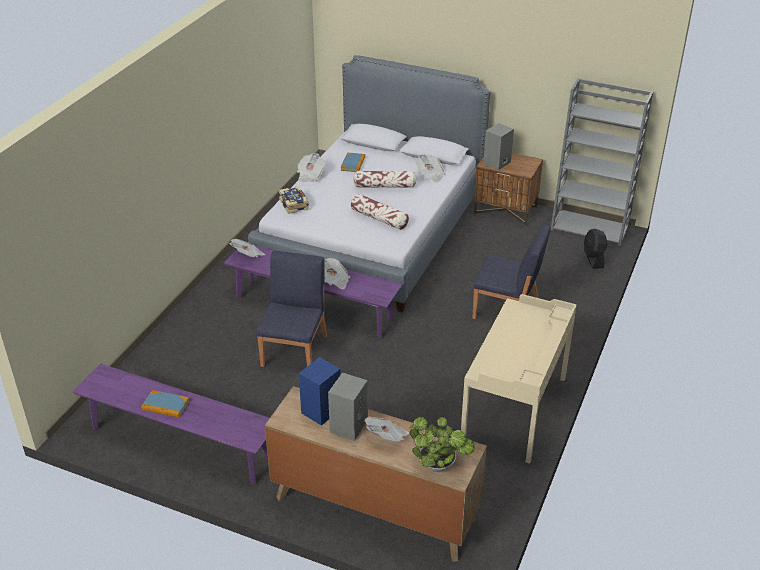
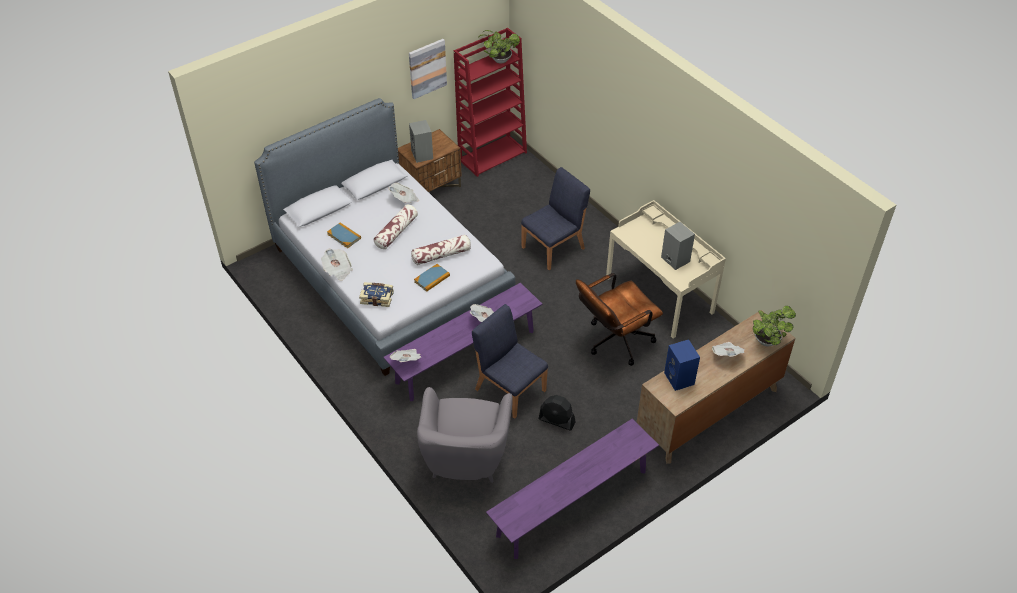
camera: 60 degrees left, 10 degrees up
(165, 405) = (571, 482): book -> book (432, 279)
(192, 353) = (465, 458): none -> grey armchair
(348, 425) = (703, 370): grey speaker -> grey speaker (674, 259)
(415, 398) = (614, 342): none -> brown office chair
(544, 81) = (427, 68): none -> picture
(590, 228) = (492, 155): grey bookcase -> red bookcase
(593, 259) = (530, 174): black fan -> black fan (557, 421)
(621, 117) = (499, 60): none -> potted plant

